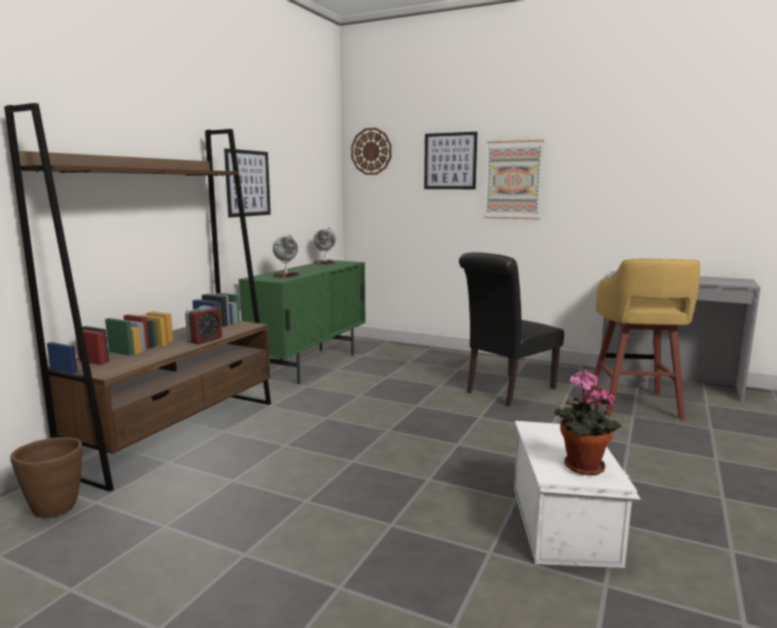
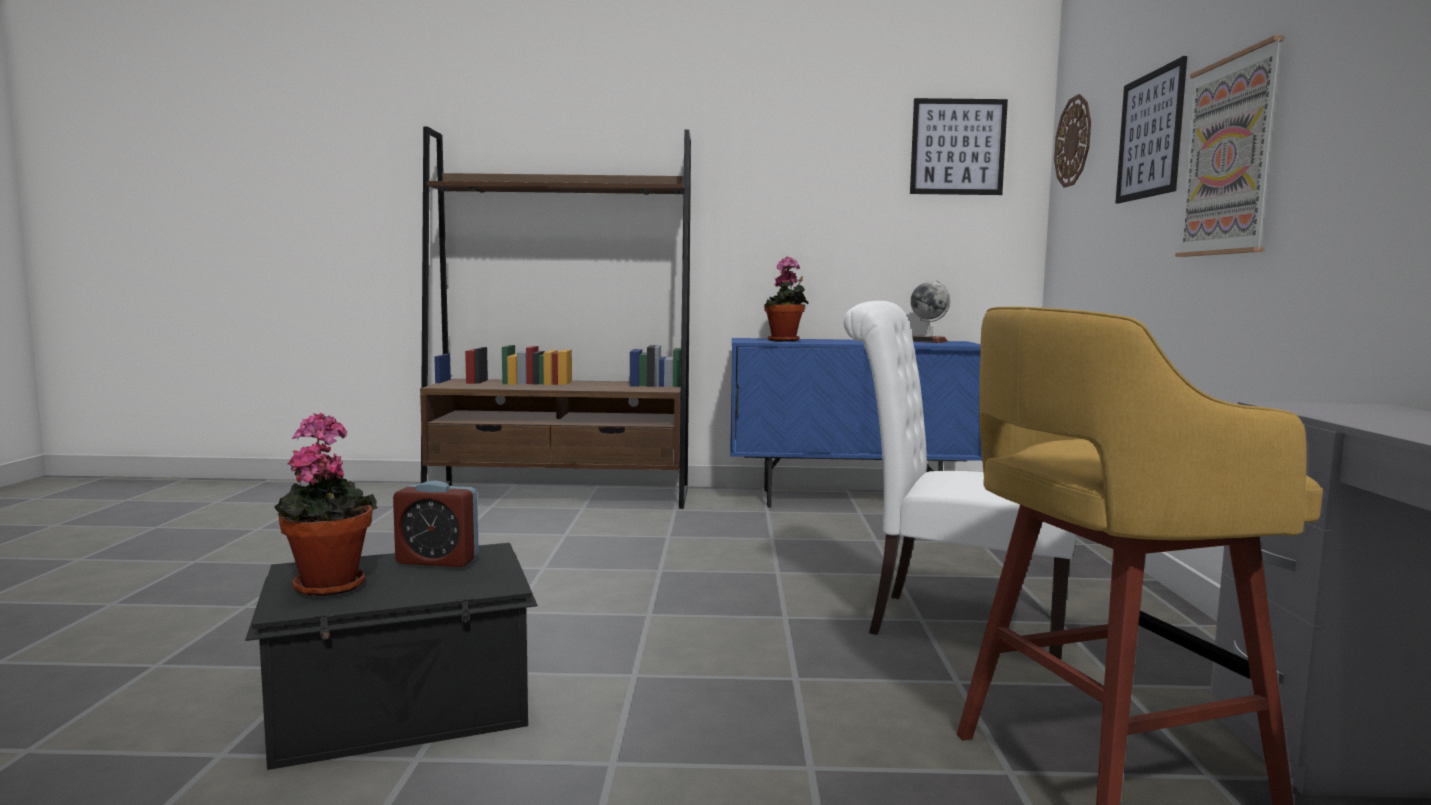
camera: 65 degrees right, 5 degrees down
(55, 508) = (384, 498): brown planter -> none
(205, 340) = (578, 388): alarm clock -> alarm clock (437, 561)
(248, 183) = (776, 206): picture -> picture (958, 147)
(286, 275) = (785, 340): globe -> potted plant
(311, 365) = (849, 500): green cabinet -> blue cabinet
(506, 391) = (953, 624): black chair -> white chair
(564, 523) = (404, 714): white storage box -> black storage box

